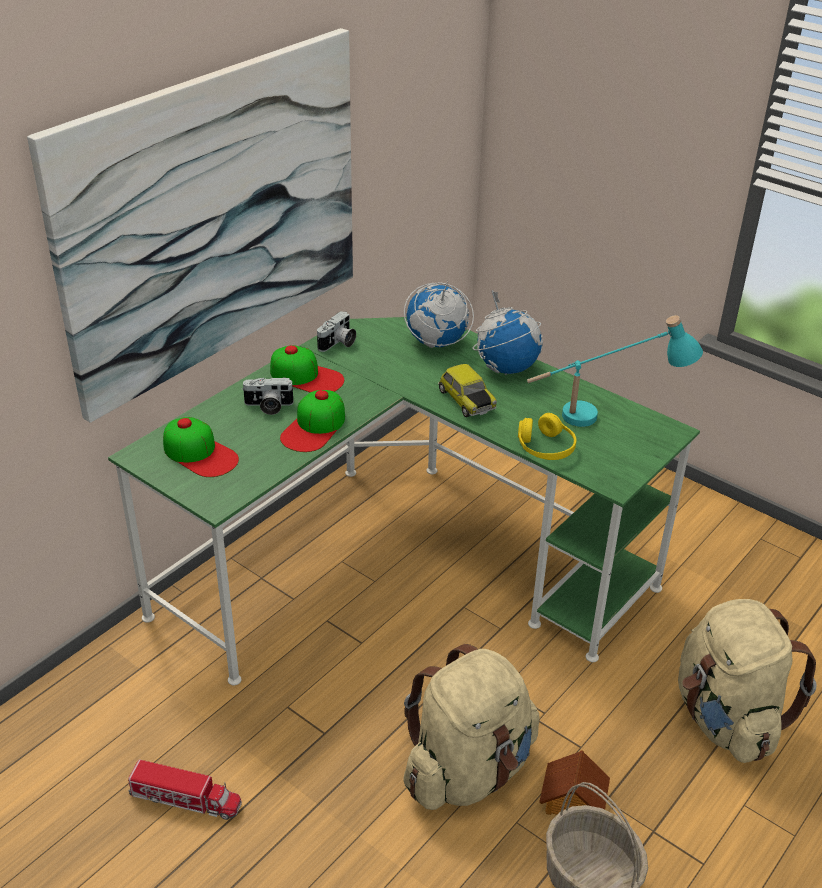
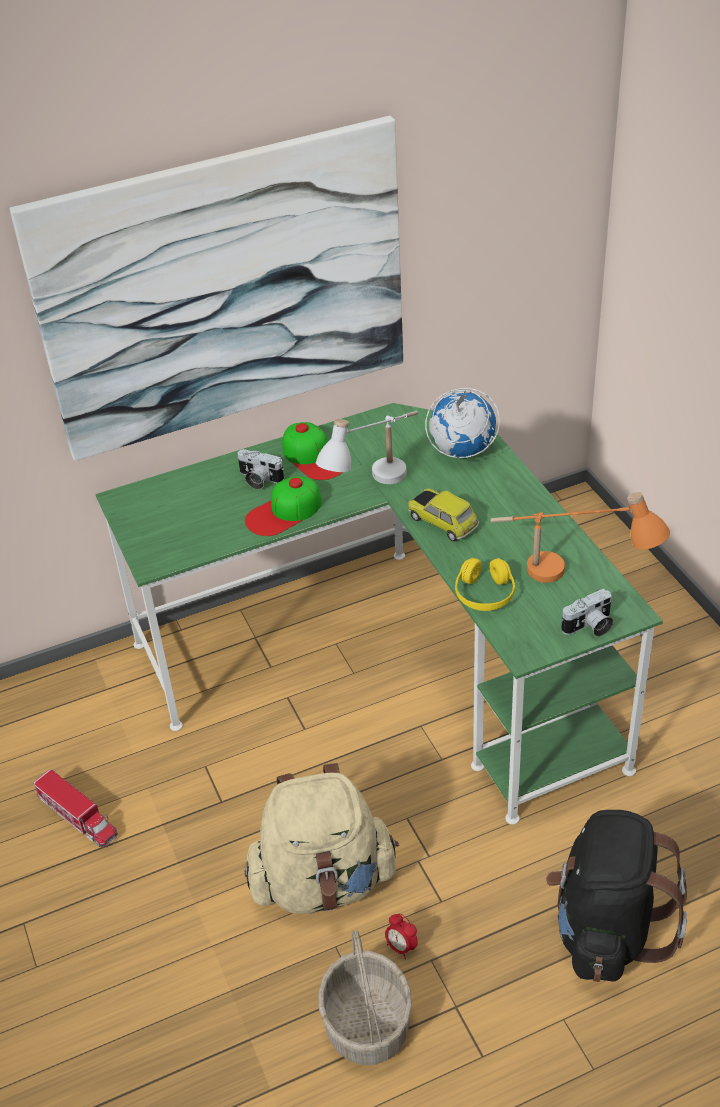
camera: 30 degrees right, 5 degrees up
(200, 453) = (170, 511): cap -> none
(338, 343) = (367, 428): camera -> camera (589, 627)
(383, 388) = (375, 487): none -> white table lamp
(465, 400) = (444, 521): toy car -> toy car turned 135 degrees clockwise
(506, 367) = (512, 496): globe -> none
(574, 799) = (401, 947): toy house -> alarm clock
(605, 417) = (572, 578): turquoise table lamp -> orange table lamp
(726, 718) = (606, 929): beige backpack -> black backpack

